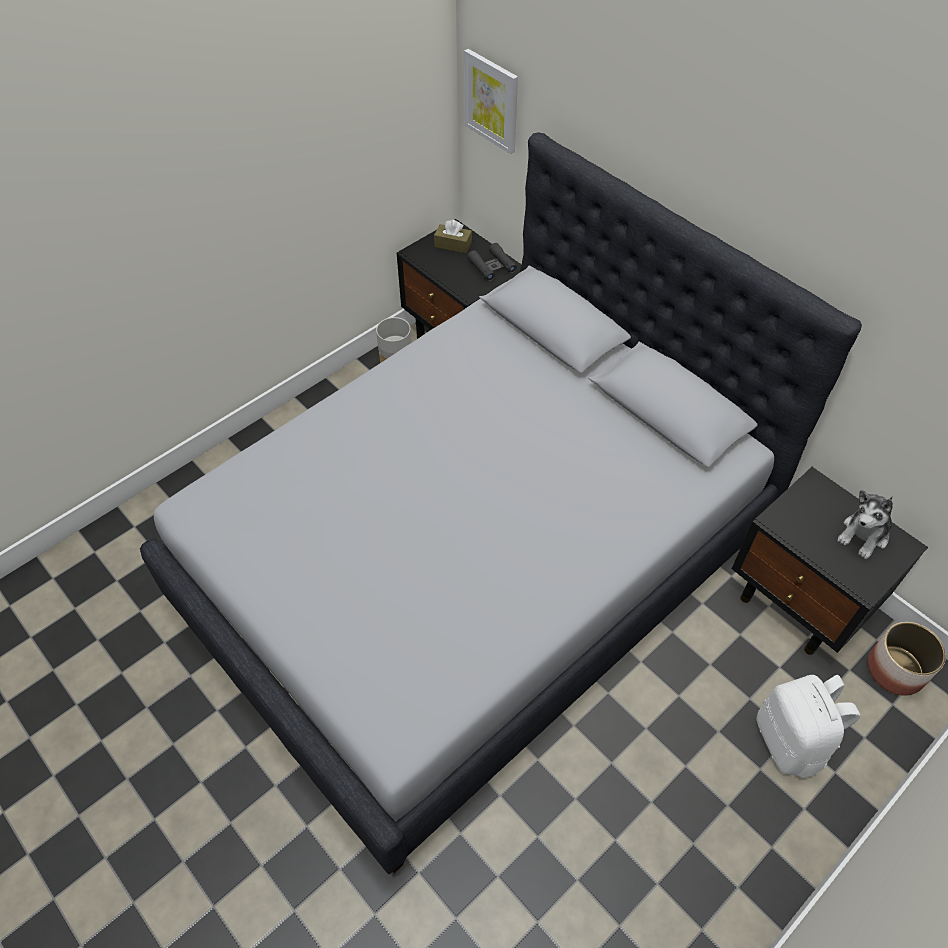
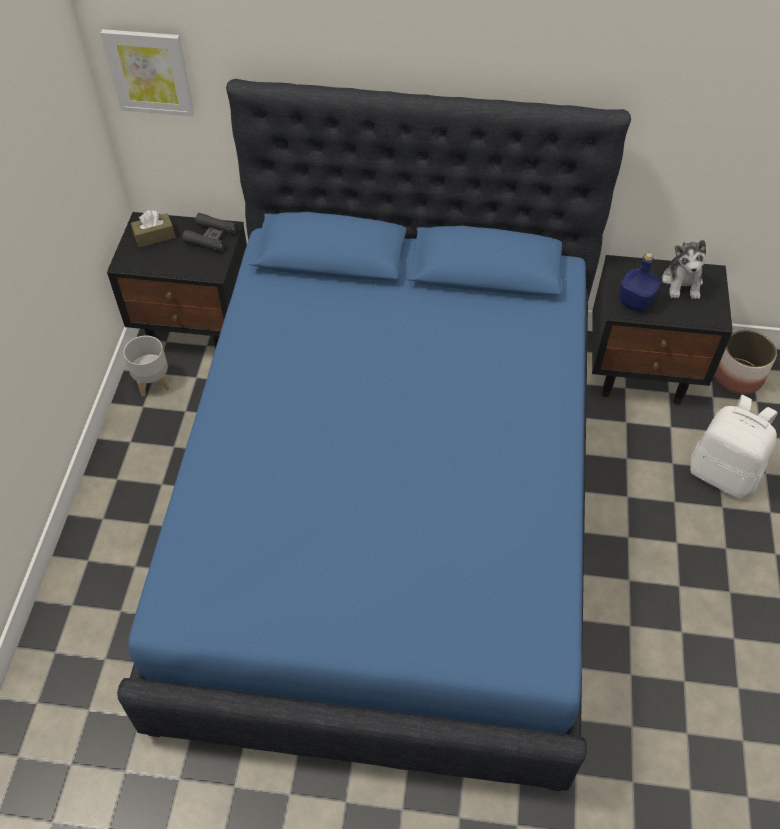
camera: 40 degrees left, 0 degrees up
(475, 564) = (390, 507): grey bed -> blue bed
(796, 522) = (634, 302): none -> blue bottle

